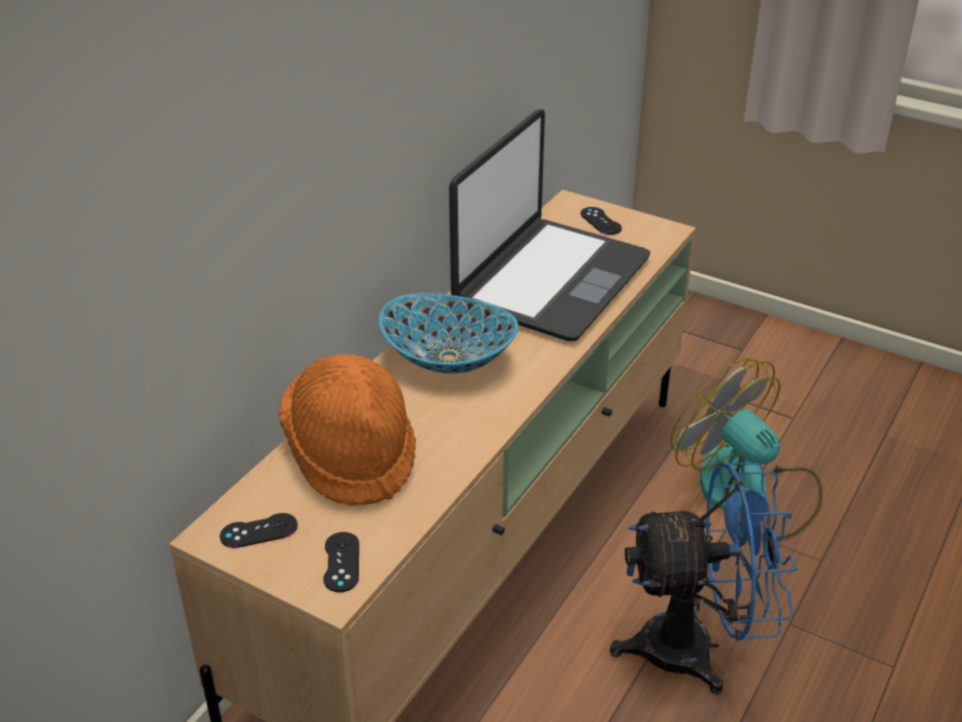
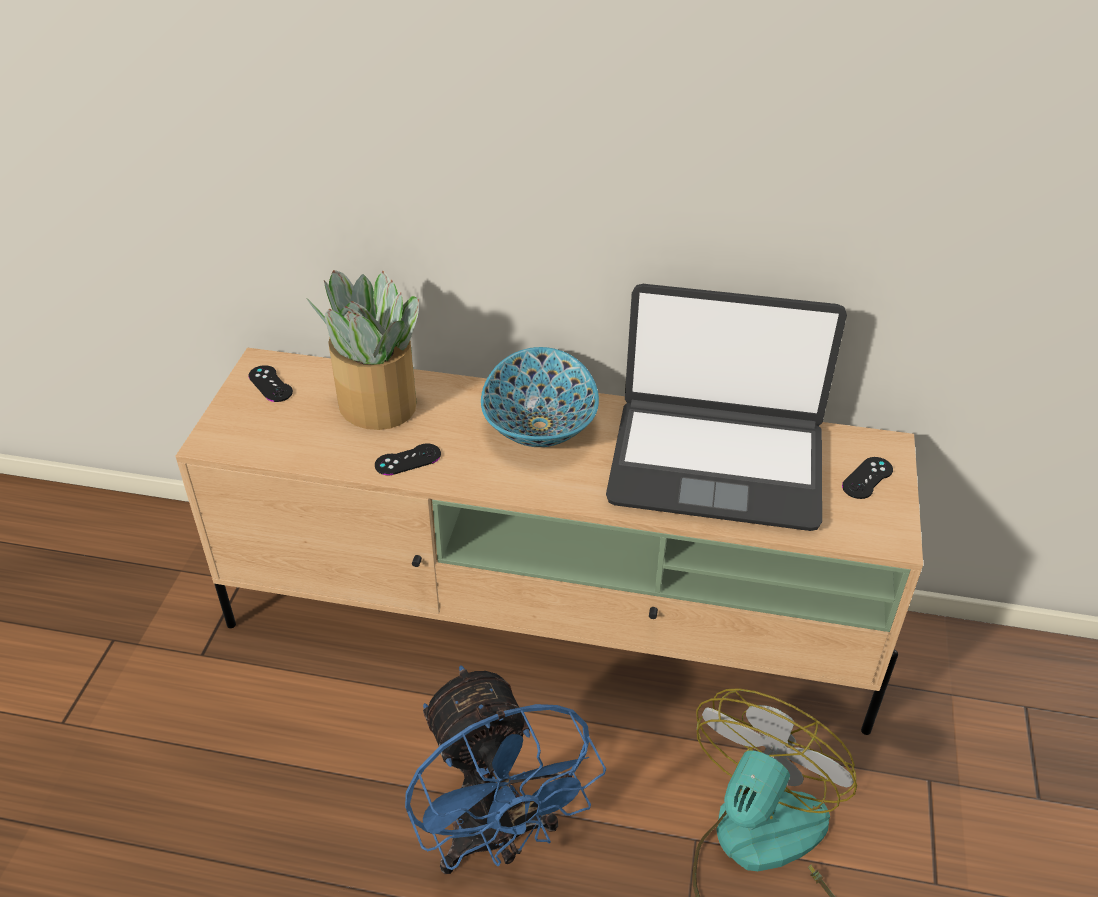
camera: 70 degrees right, 5 degrees up
(341, 562) = (246, 435): black game controller -> black game controller (408, 460)
(351, 454) = (378, 405): orange hat -> potted plant

